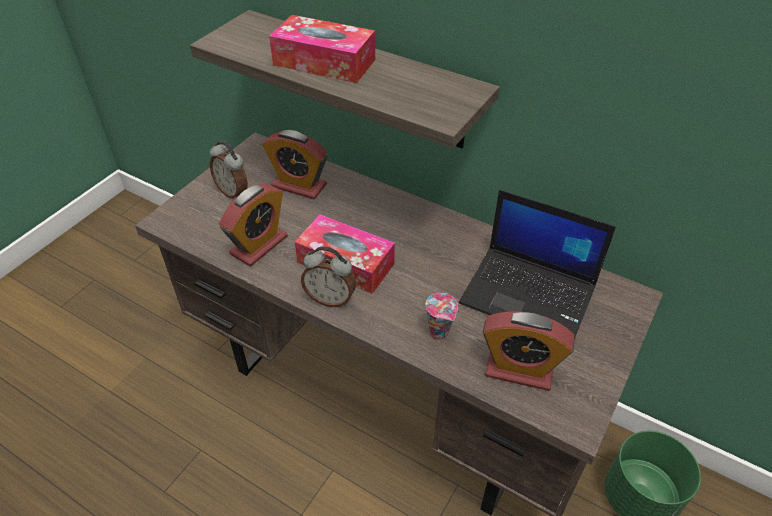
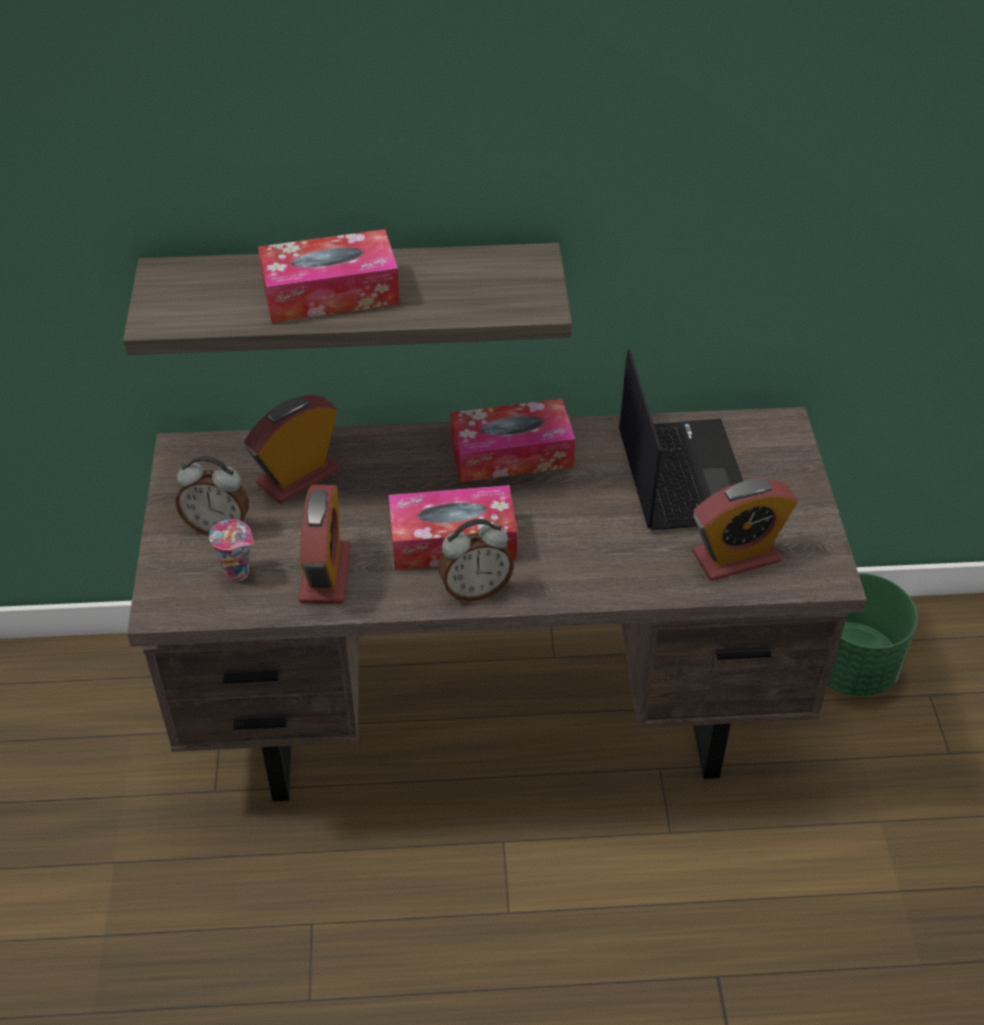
camera: 35 degrees left, 0 degrees up
(299, 186) = (298, 477): alarm clock -> alarm clock turned 150 degrees clockwise
(430, 229) = (511, 454): none -> tissue box
(440, 333) = (628, 563): cup -> cup (239, 572)
(530, 294) = (682, 474): laptop -> laptop turned 90 degrees counterclockwise

